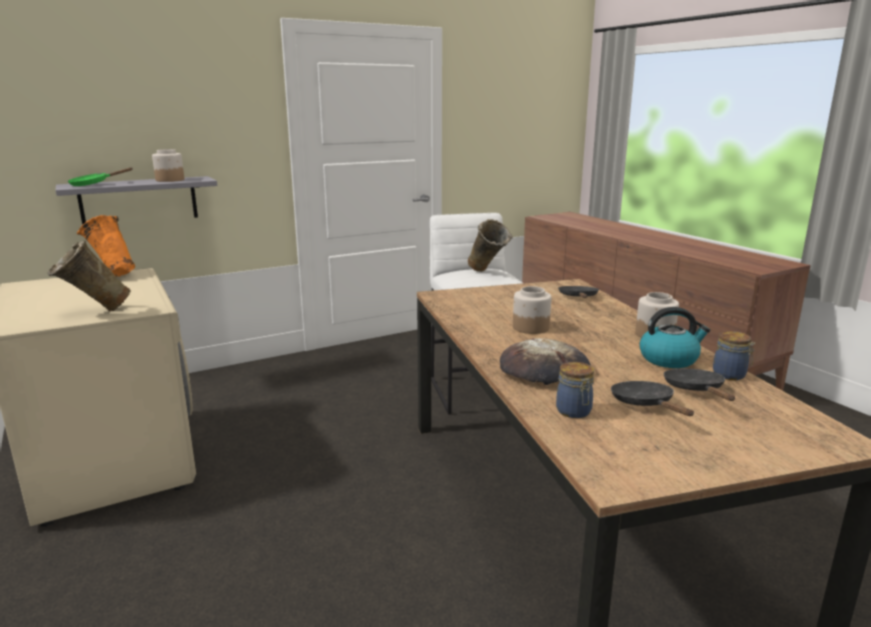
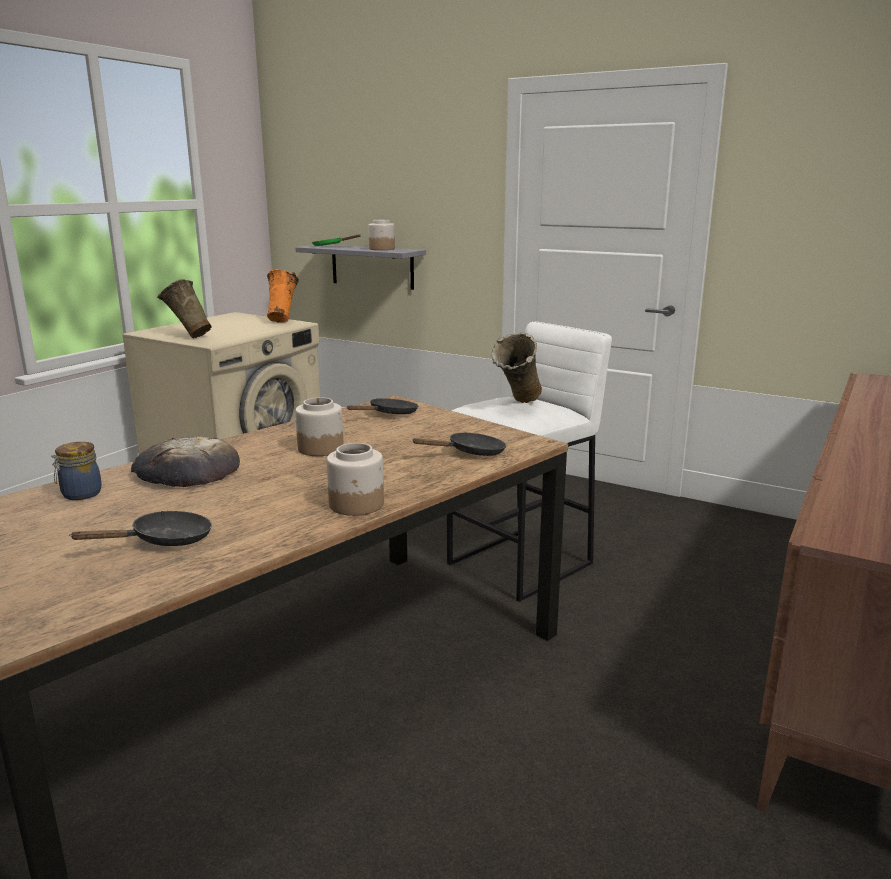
camera: 60 degrees right, 0 degrees up
(645, 404) = (110, 520): black frying pan -> black frying pan (389, 414)
(669, 359) = (265, 519): kettle -> none
(730, 375) = (228, 557): jar -> none

